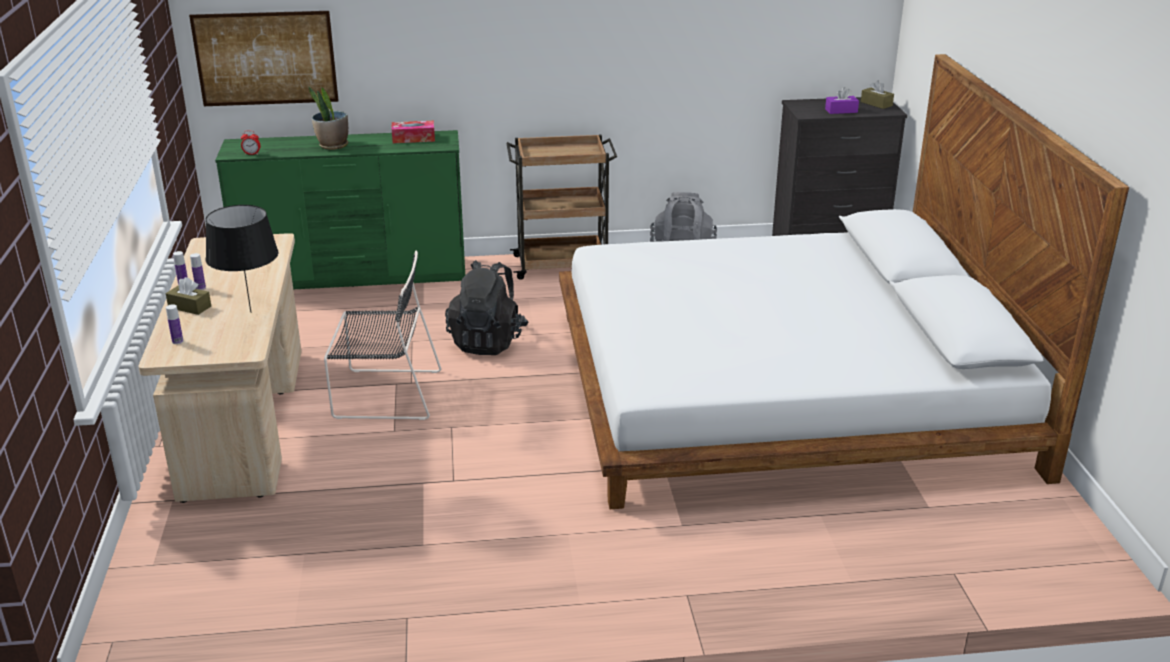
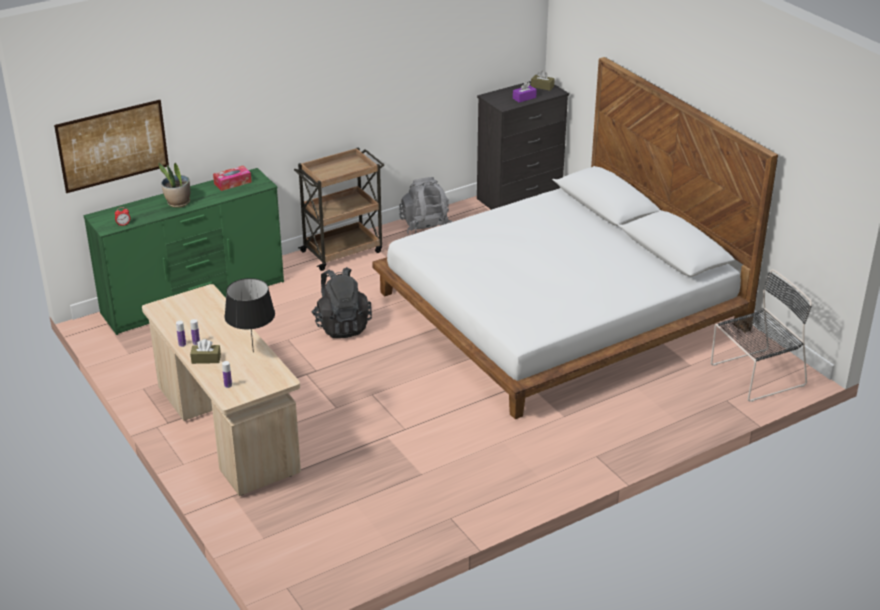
camera: 25 degrees left, 5 degrees up
(383, 394) = (304, 384): black chair -> black chair (755, 376)

